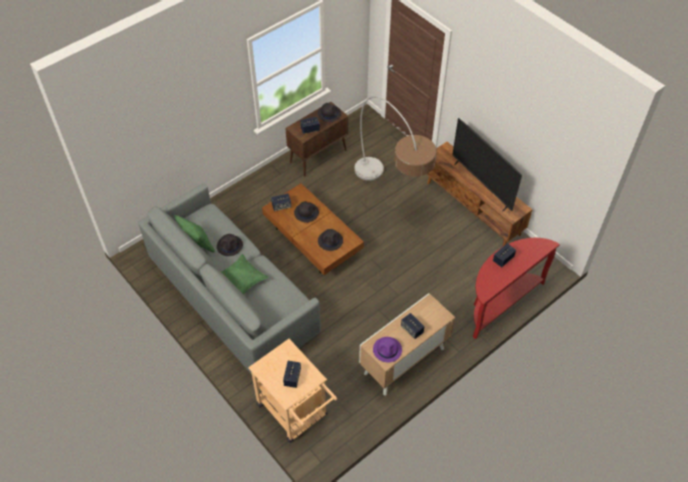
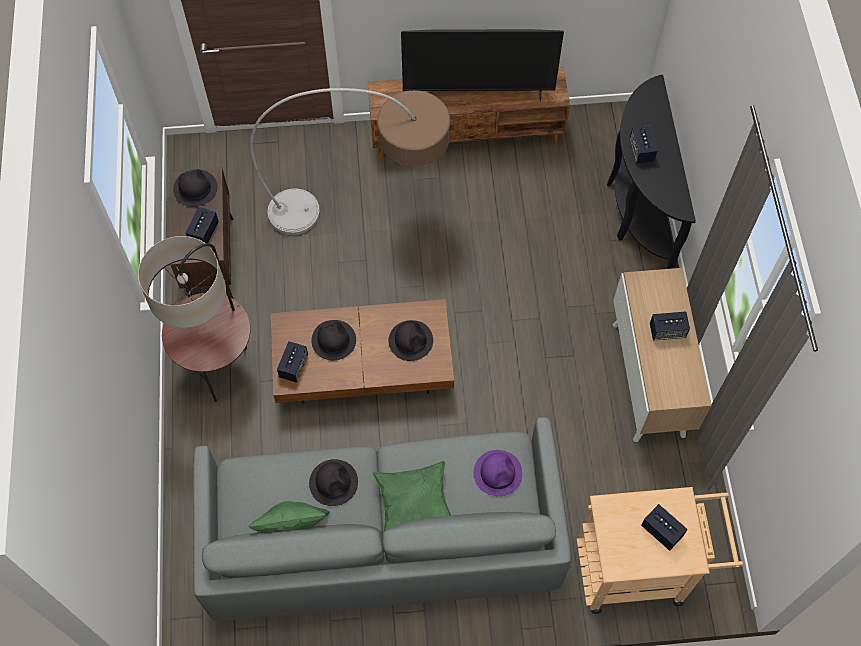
camera: 55 degrees left, 10 degrees up
(269, 190) = (220, 368): none -> floor lamp
(387, 349) = (679, 381): purple hat -> purple hat (498, 472)
(500, 302) = (637, 208): red console table -> black console table

